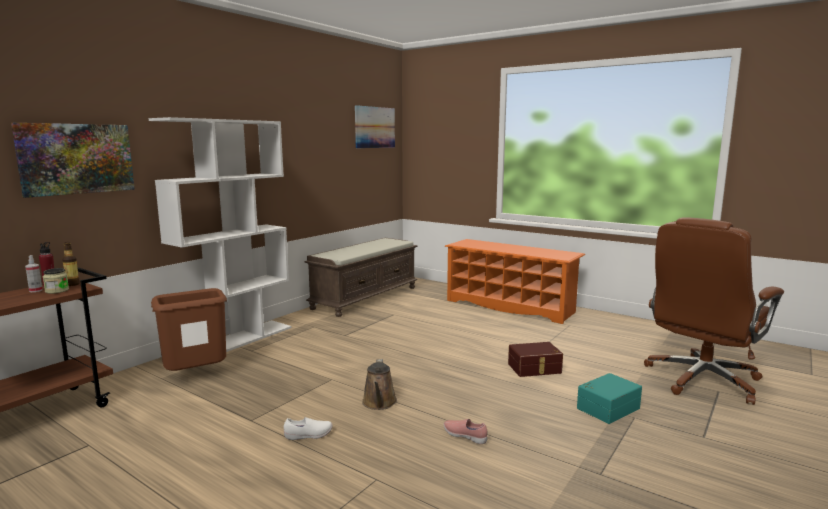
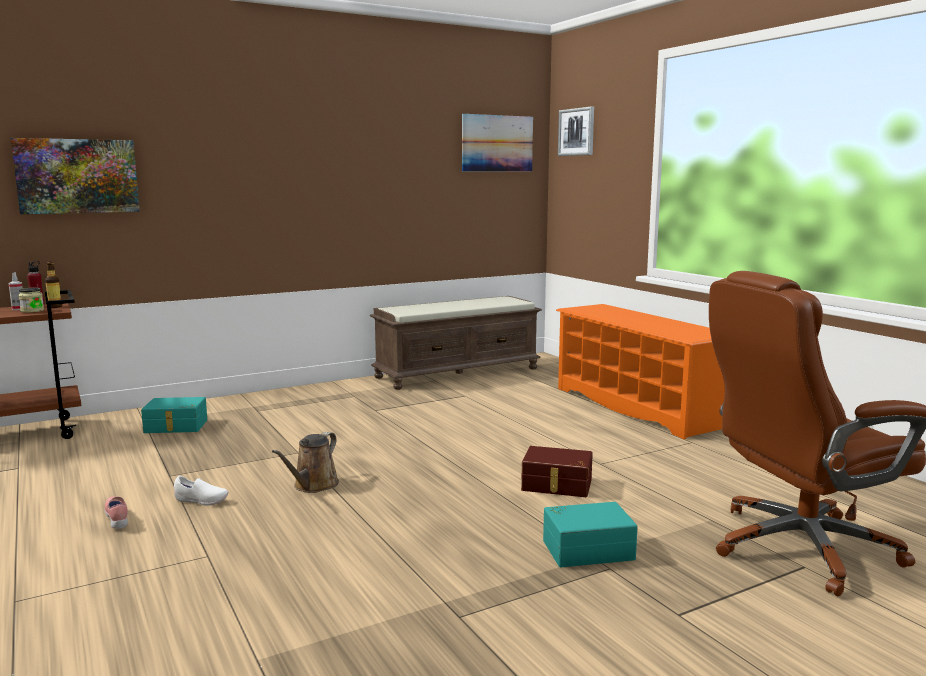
camera: 25 degrees right, 0 degrees up
(196, 376) = (175, 426): brown trash can -> turquoise storage box
(236, 340) = (256, 398): white bookcase -> none
(429, 120) = (576, 132): none -> picture
(465, 436) = (357, 539): pink shoe -> pink shoe (118, 519)

